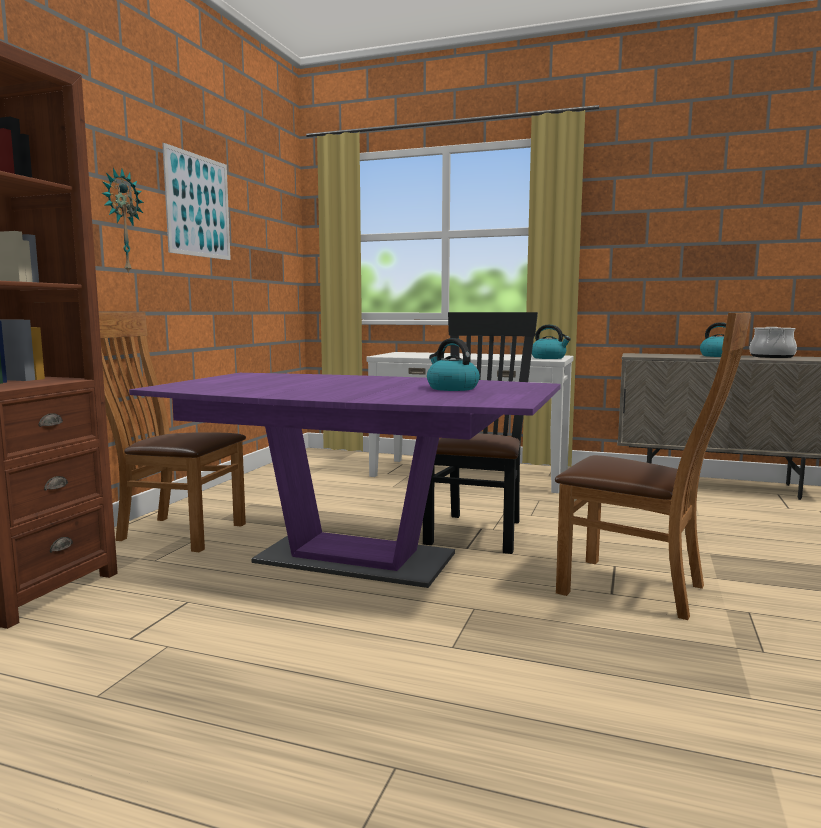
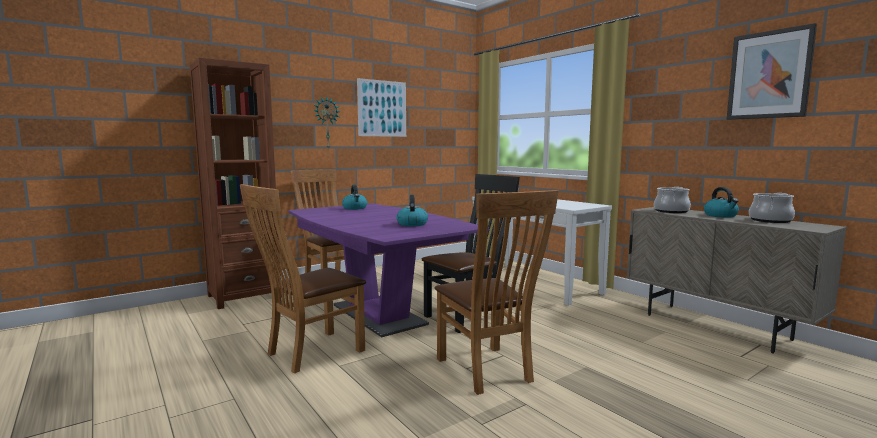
camera: 35 degrees right, 0 degrees up
(367, 644) = (310, 353): none -> brown chair
(549, 358) = (577, 206): kettle -> kettle (355, 208)
(662, 355) = (671, 211): none -> cooking pot
(752, 196) = (769, 75): none -> picture

